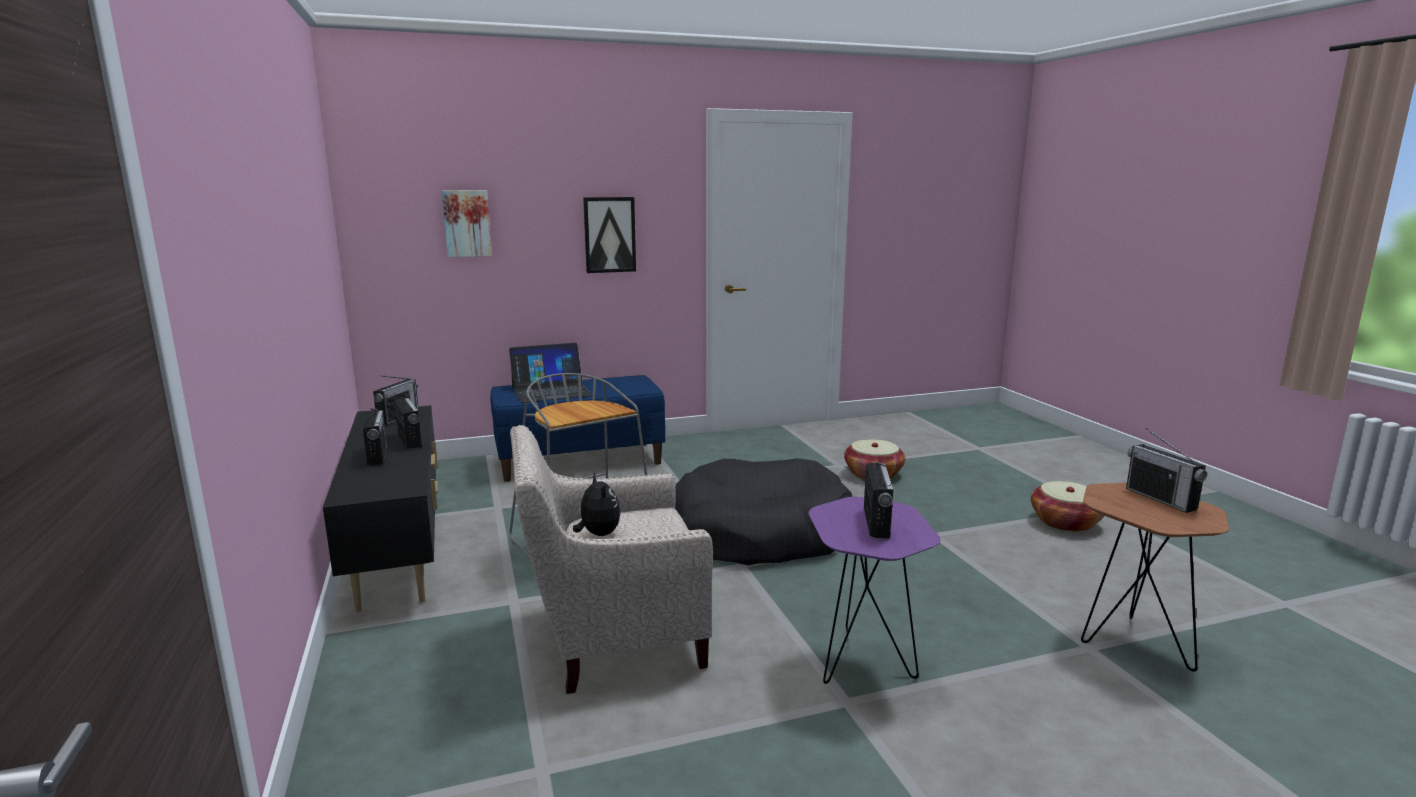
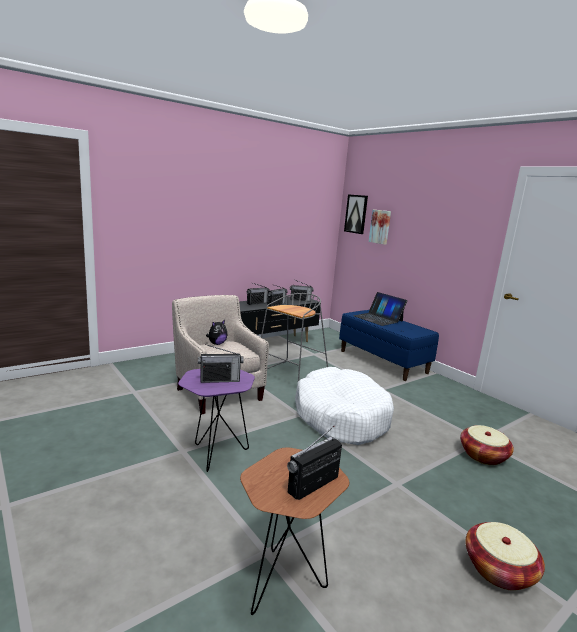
camera: 70 degrees right, 0 degrees up
(609, 235) = (441, 244): picture -> picture (356, 214)
(759, 533) = (341, 417): black dog bed -> white dog bed

